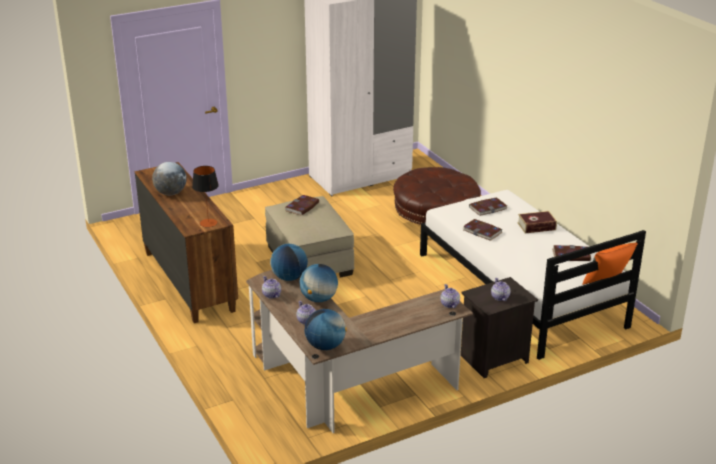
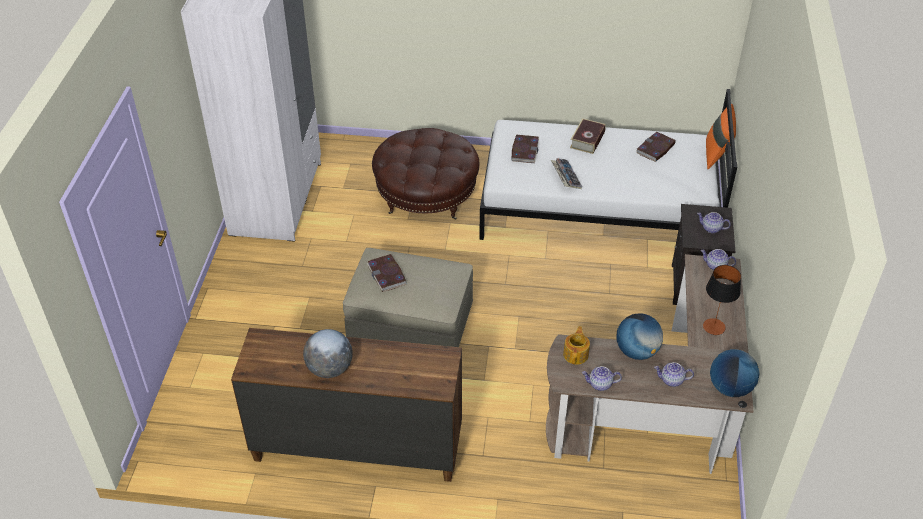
camera: 55 degrees left, 15 degrees up
(208, 223) = (438, 366): table lamp -> table lamp (714, 326)
(289, 277) = (576, 354): globe -> teapot
(482, 231) = (565, 177): book -> keyboard

